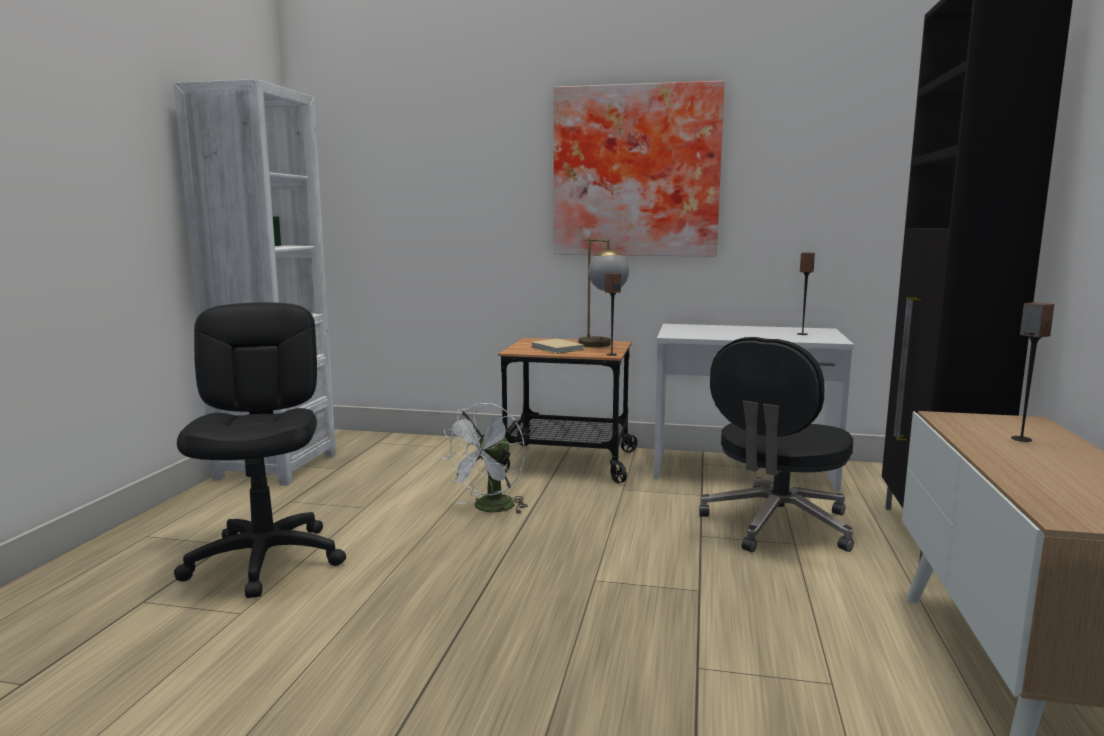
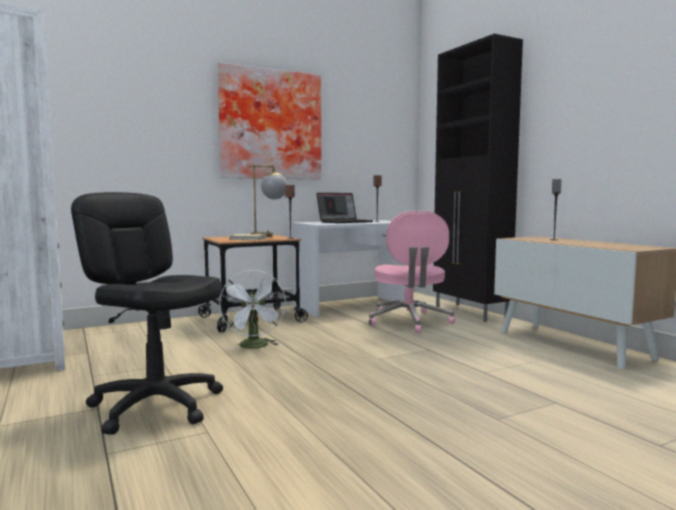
camera: 40 degrees left, 5 degrees down
(738, 331) = (345, 222): none -> laptop
(776, 525) = (409, 321): black office chair -> pink office chair

